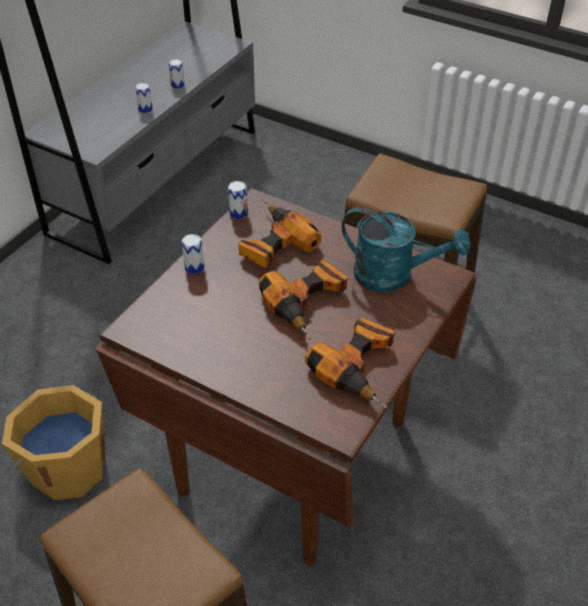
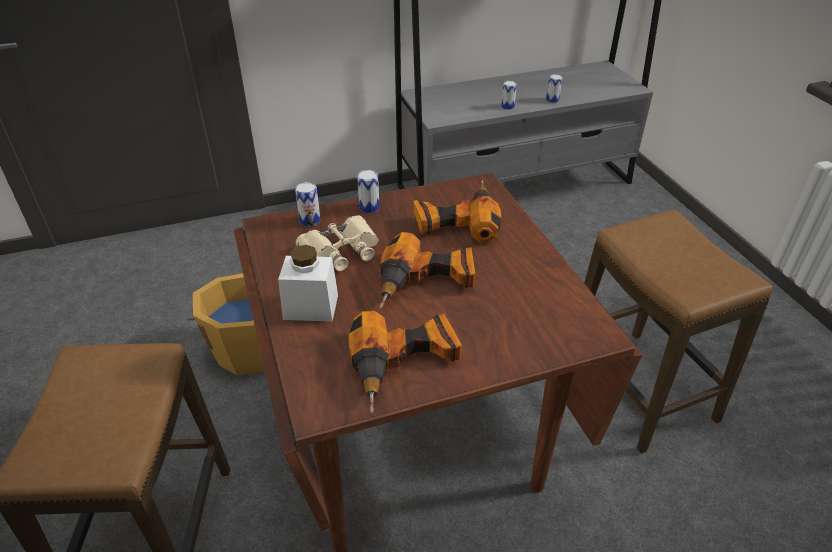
camera: 40 degrees right, 5 degrees down
(217, 314) = (341, 250): none -> beige binoculars
(238, 213) = (456, 186): can -> can (310, 220)
(250, 369) = (311, 307): none -> white jar
(393, 276) = (538, 303): turquoise watering can -> none

